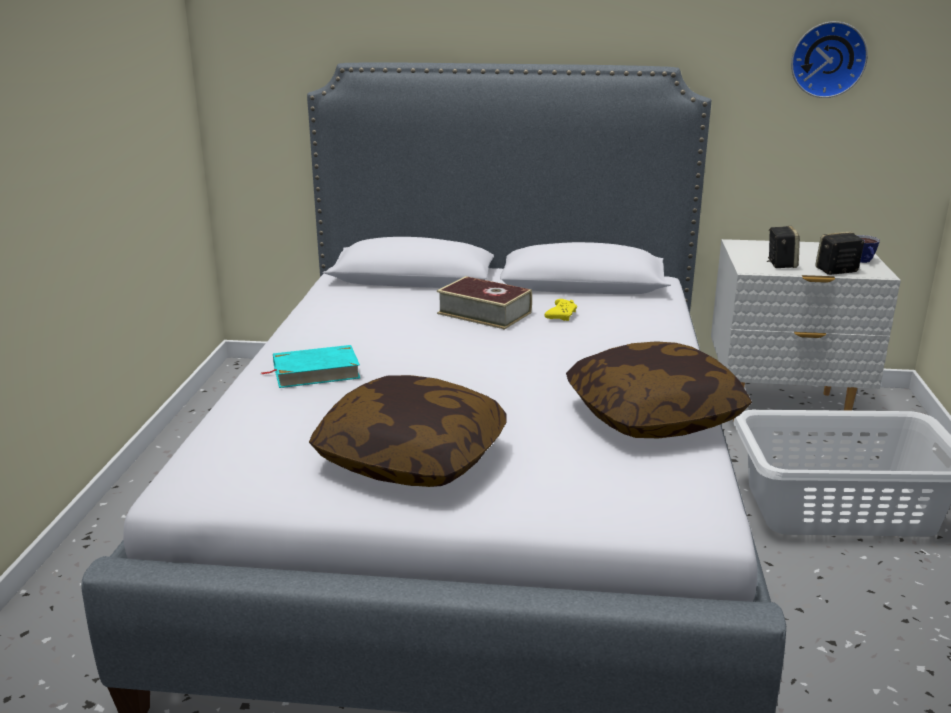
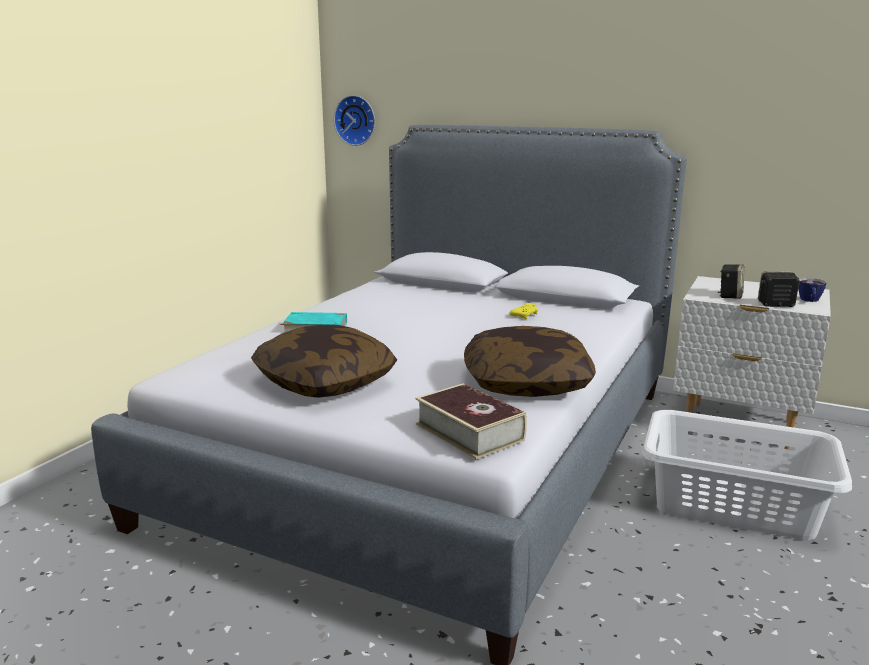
camera: 20 degrees right, 5 degrees down
(484, 313) = (468, 308): book -> book (469, 432)
(827, 59) = (794, 127): wall clock -> wall clock (356, 120)

